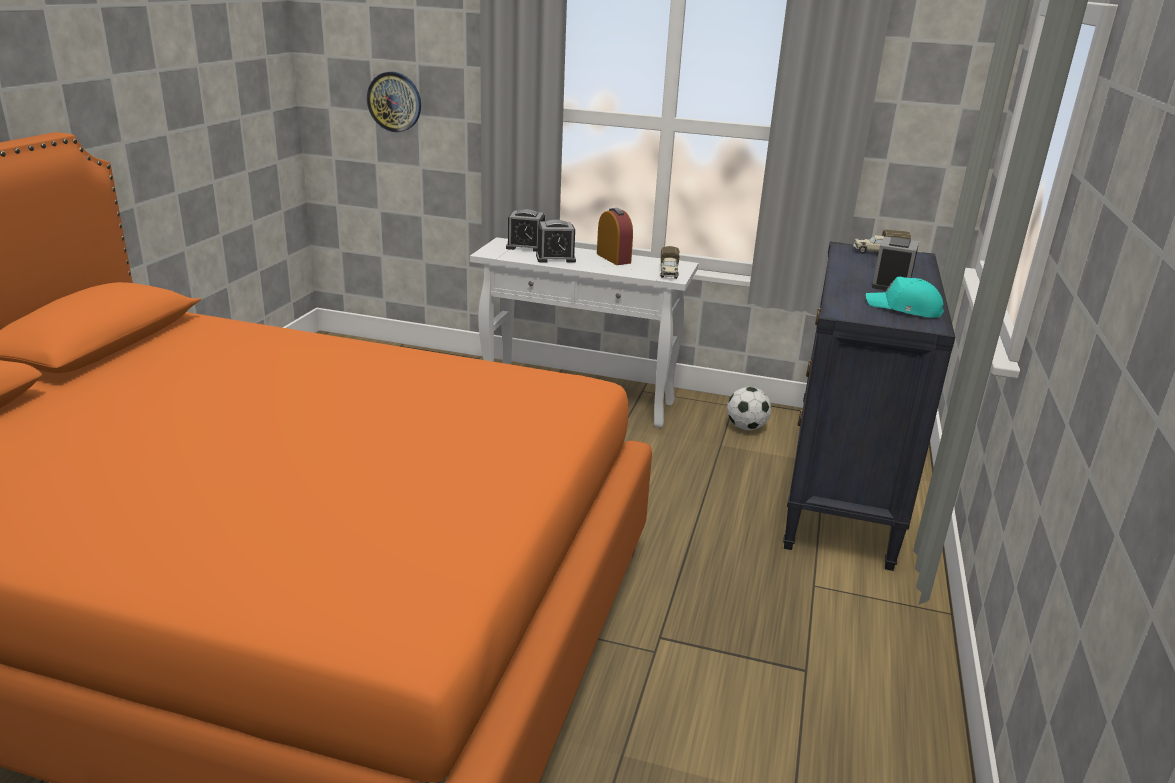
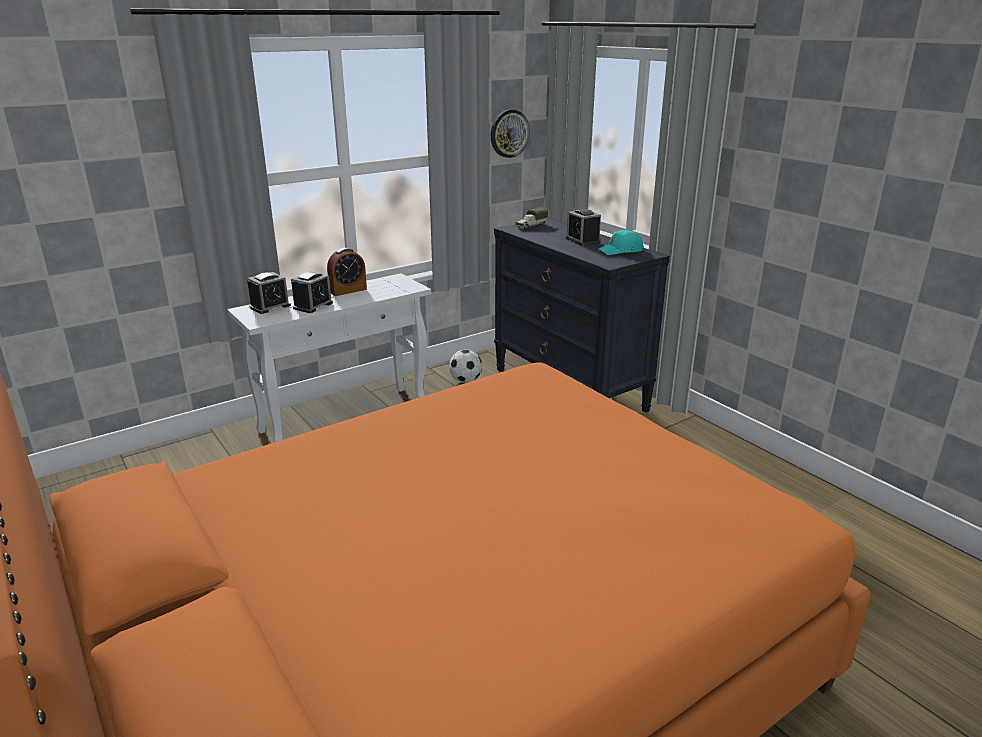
camera: 50 degrees left, 0 degrees up
(394, 101) = (62, 206): wall clock -> wall clock (509, 133)
(613, 258) = (348, 290): alarm clock -> alarm clock turned 135 degrees clockwise
(668, 273) = (404, 286): toy truck -> none

